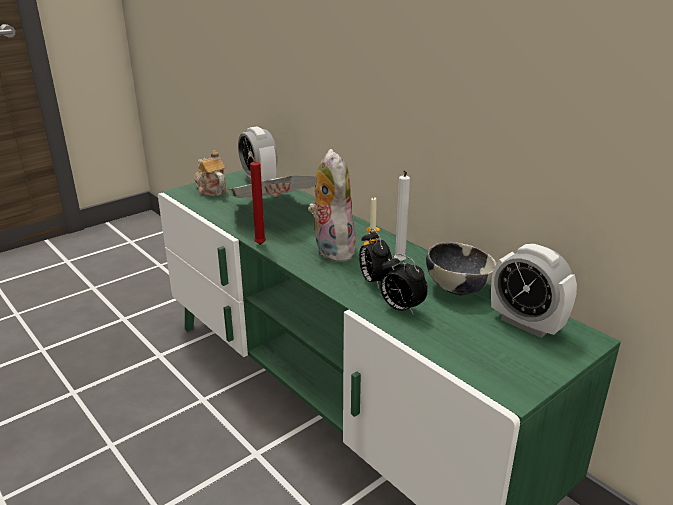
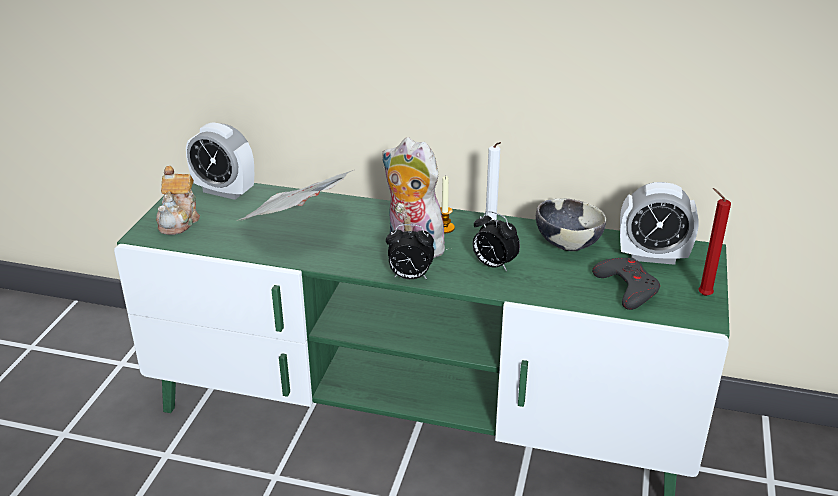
camera: 35 degrees left, 5 degrees up
(211, 190) = (180, 220): teapot -> teapot turned 105 degrees counterclockwise
(259, 243) = (331, 266): red candle -> red candle (702, 295)
(401, 308) = (546, 282): alarm clock -> alarm clock (409, 277)
(467, 338) = (627, 288): none -> grey game controller

